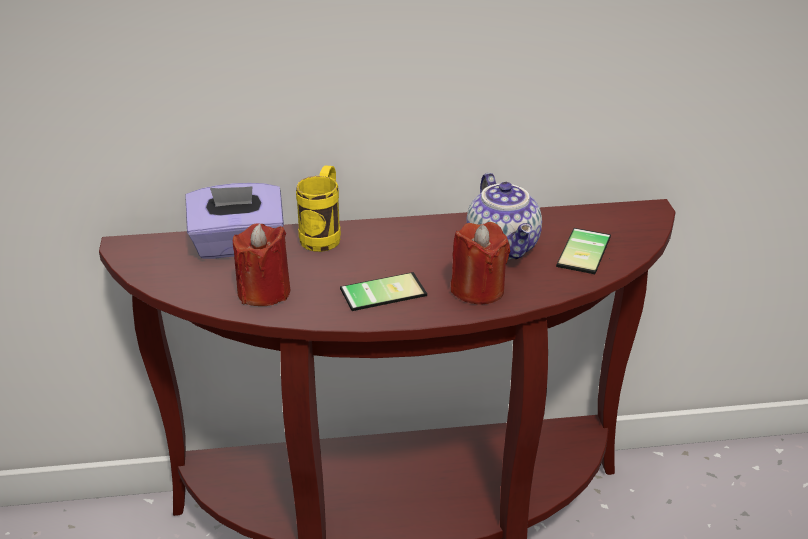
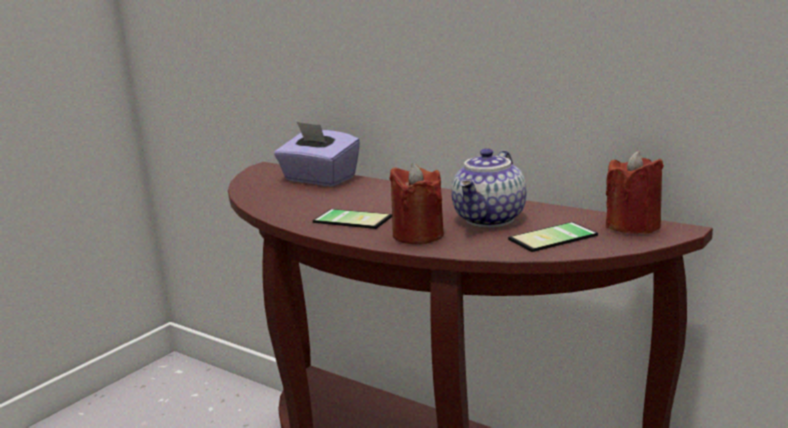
camera: 45 degrees right, 15 degrees down
(264, 292) = (285, 201): red candle -> red candle (633, 226)
(324, 235) = (379, 186): yellow mug -> none

